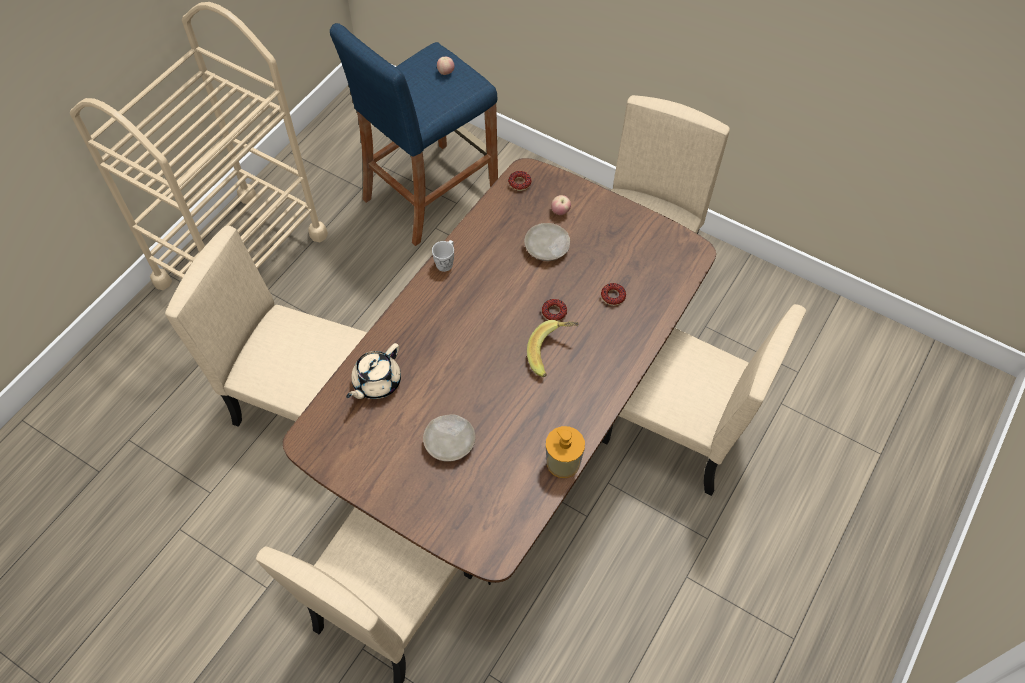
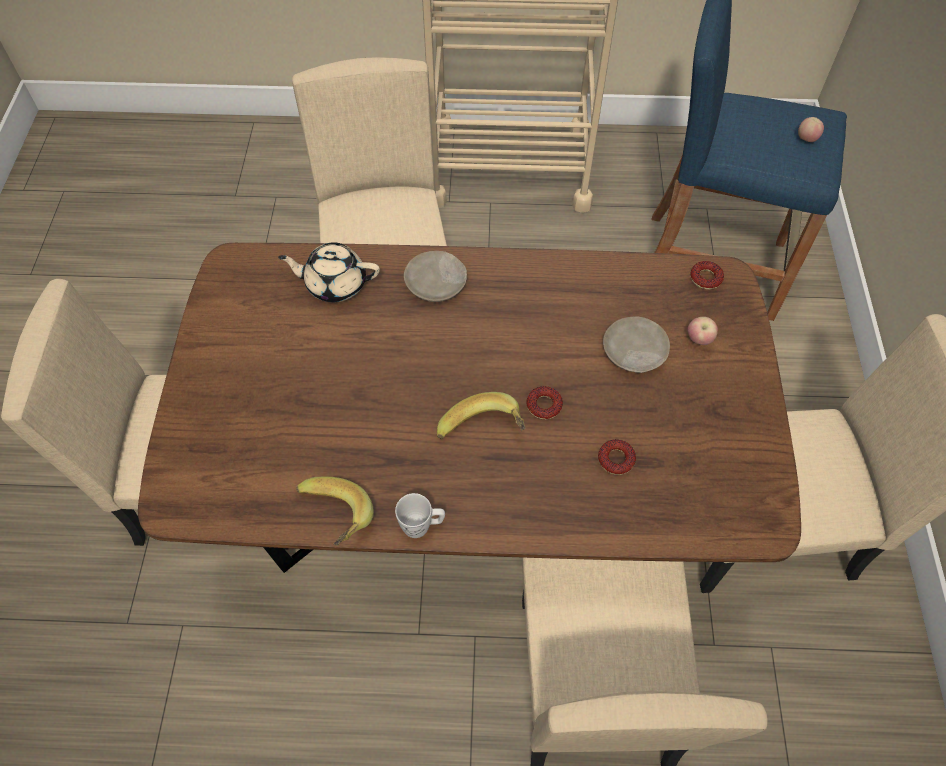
camera: 60 degrees right, 0 degrees up
(446, 262) = (535, 265): white mug -> white mug (422, 525)
(450, 442) = (298, 388): beige plate -> beige plate (436, 283)
(563, 462) = (333, 520): soap dispenser -> banana

